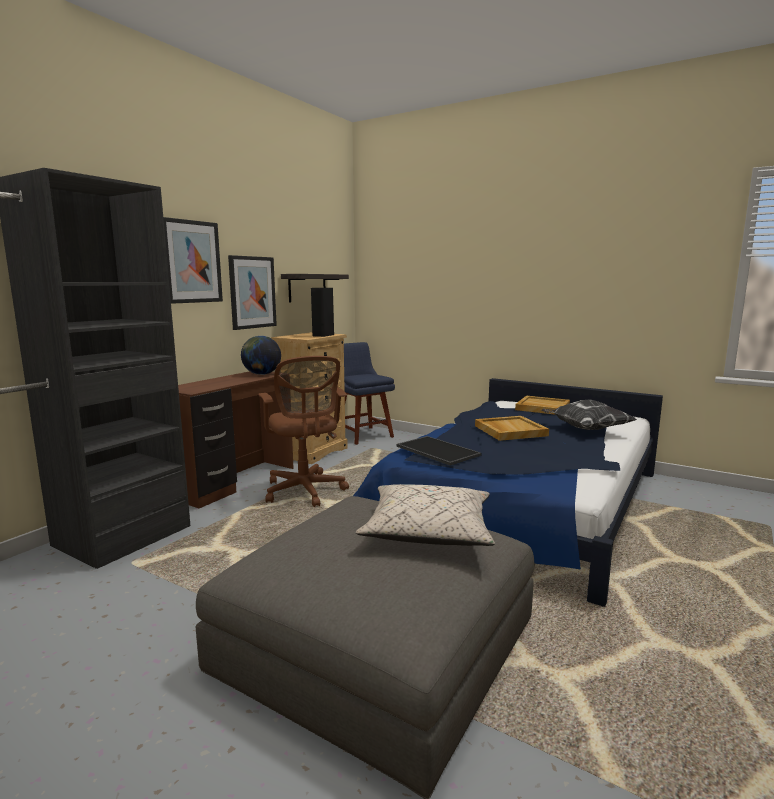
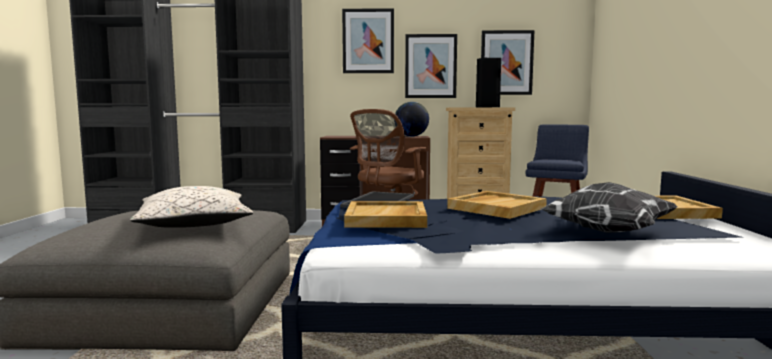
camera: 60 degrees right, 5 degrees down
(307, 287) = (506, 63): shelf -> picture
(518, 461) = (387, 218): none -> beige tray

